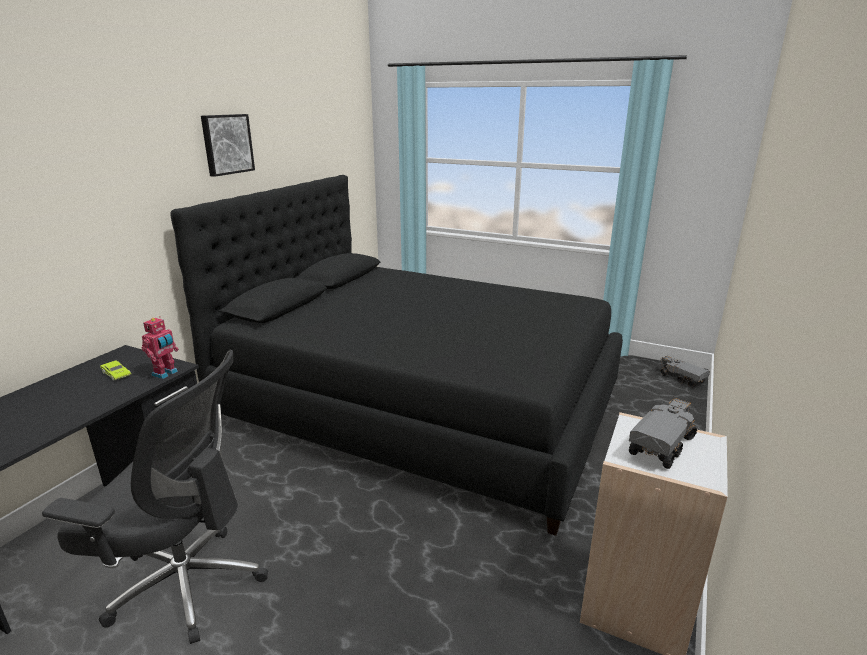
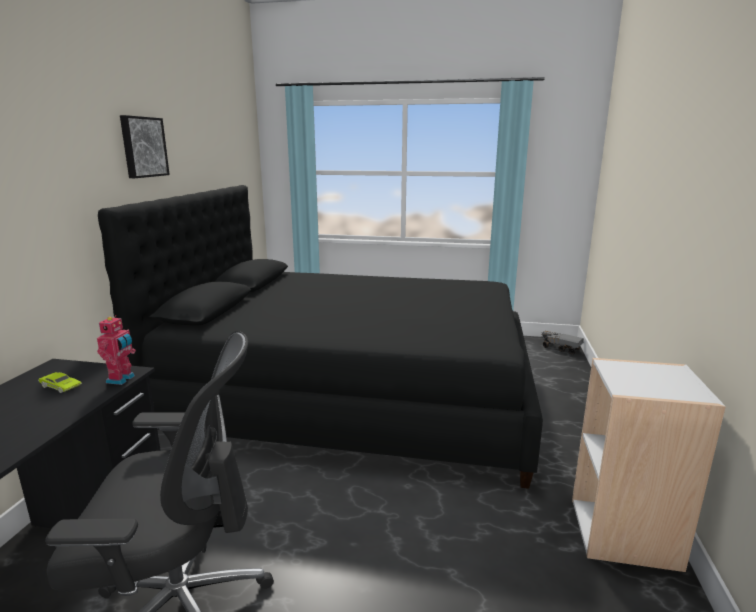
camera: 15 degrees left, 5 degrees down
(661, 446) = (646, 377): toy truck -> none

